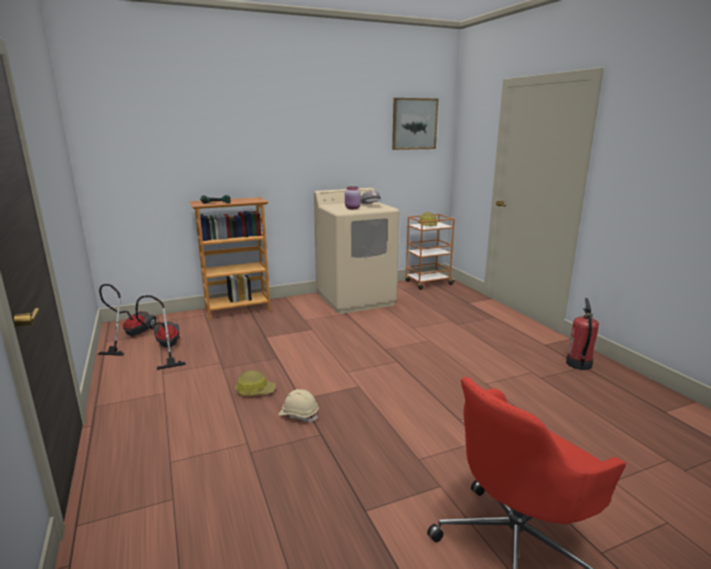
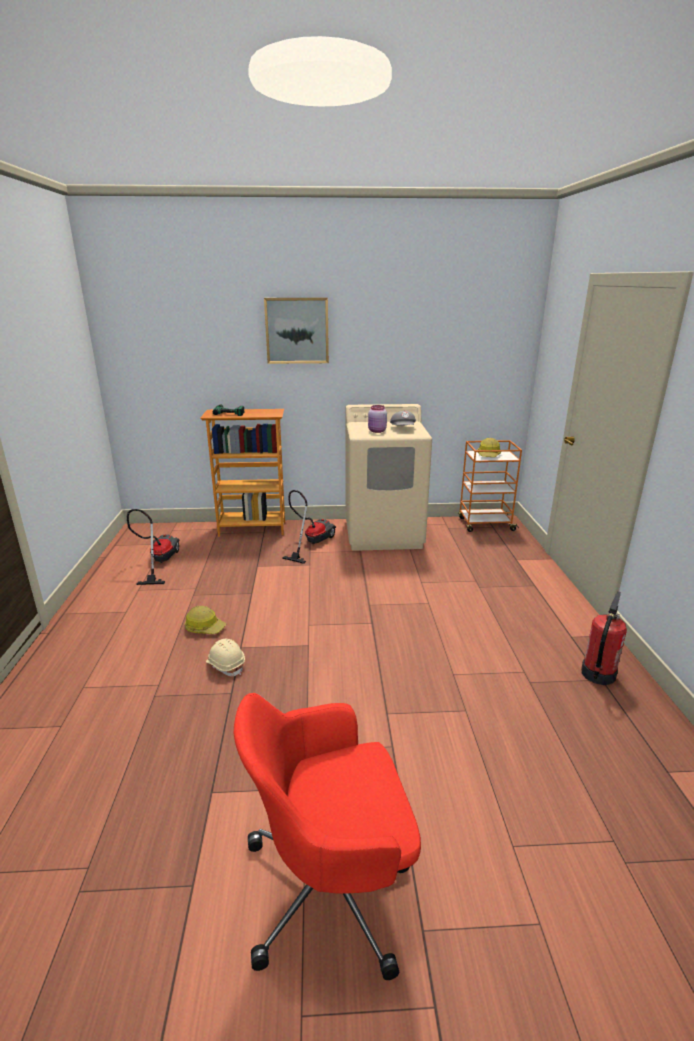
camera: 20 degrees right, 5 degrees up
(131, 336) = (139, 543): vacuum cleaner -> vacuum cleaner (311, 543)
(414, 124) = (482, 326): picture -> picture (297, 331)

